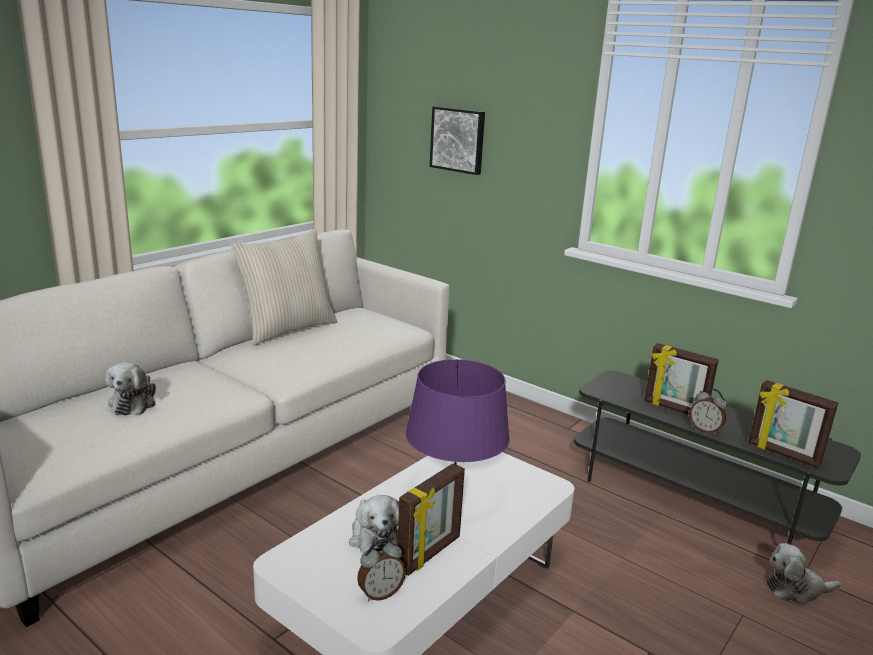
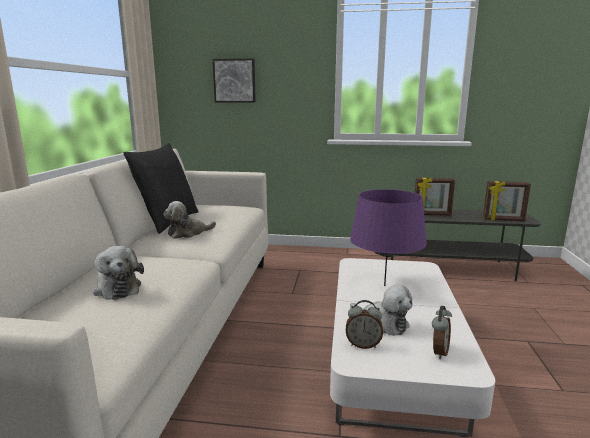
camera: 30 degrees left, 5 degrees down
(287, 329) = (167, 221): beige pillow -> black pillow
(430, 554) = (427, 320): picture frame -> none
(705, 430) = (459, 219): alarm clock -> alarm clock (363, 345)
(796, 589) = (534, 289): plush toy -> plush toy (188, 233)

